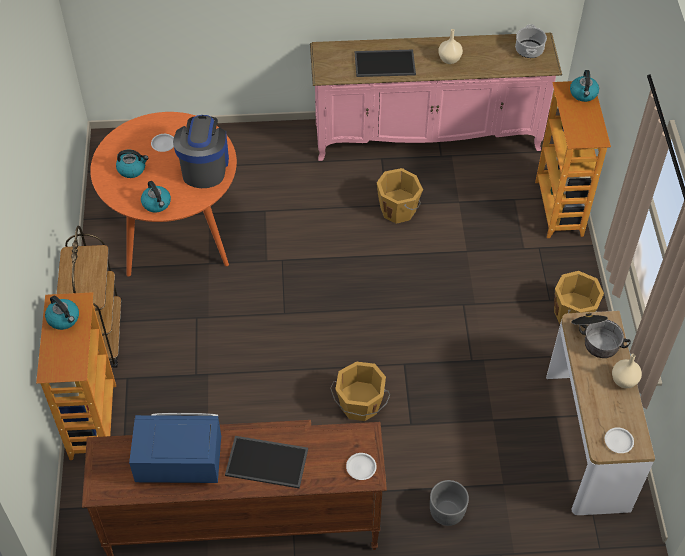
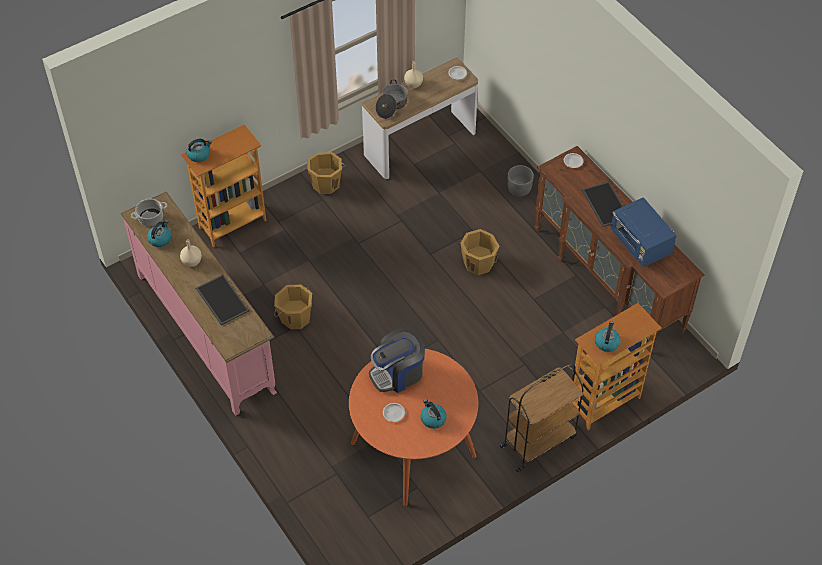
camera: 120 degrees left, 0 degrees up
(157, 204) = (453, 383): kettle -> kettle (160, 239)

